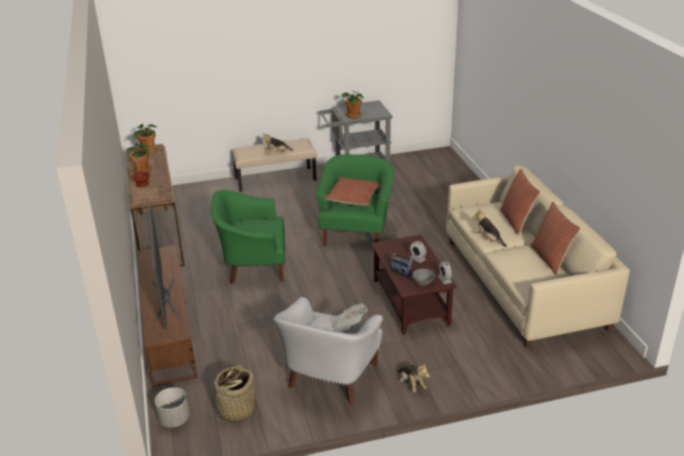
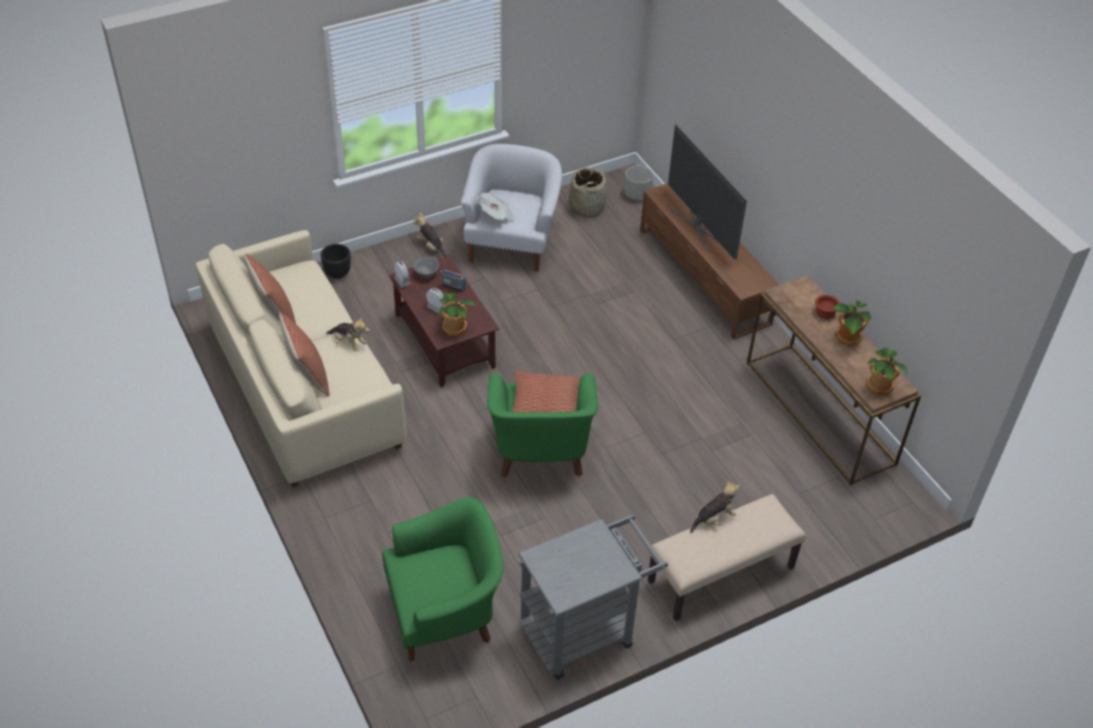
camera: 165 degrees right, 15 degrees up
(253, 266) = (657, 373): green armchair -> green armchair (445, 614)
(353, 116) = (591, 539): potted plant -> potted plant (455, 328)
(506, 368) = (337, 273): none -> black planter

